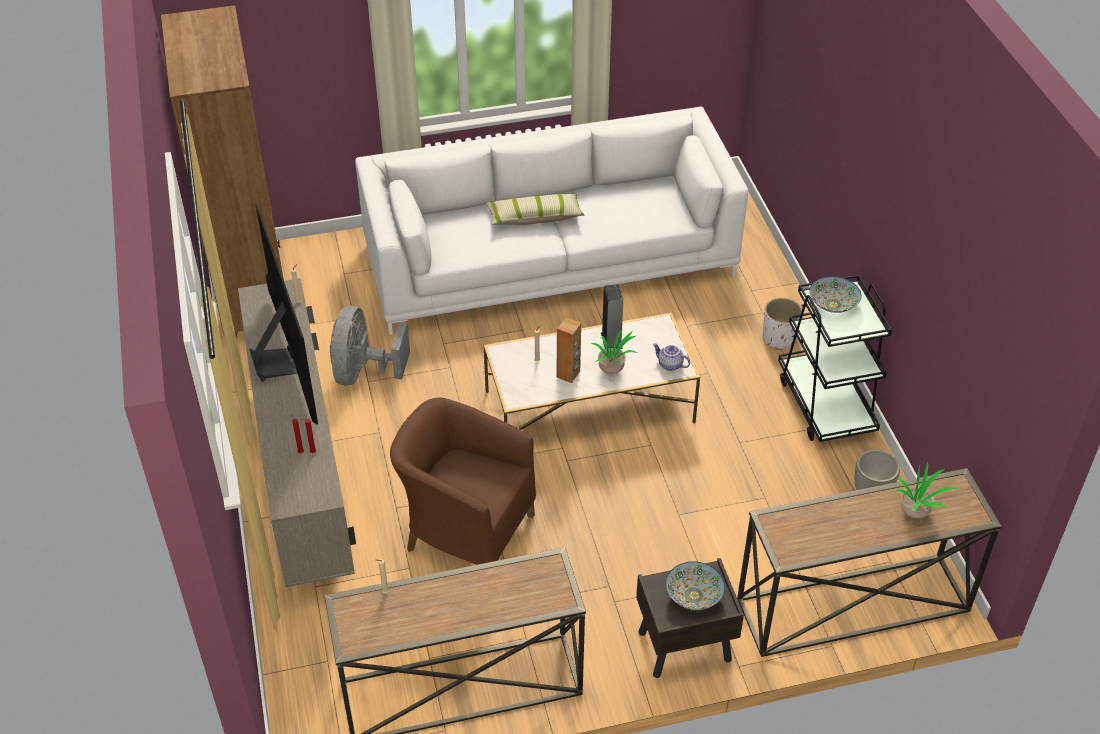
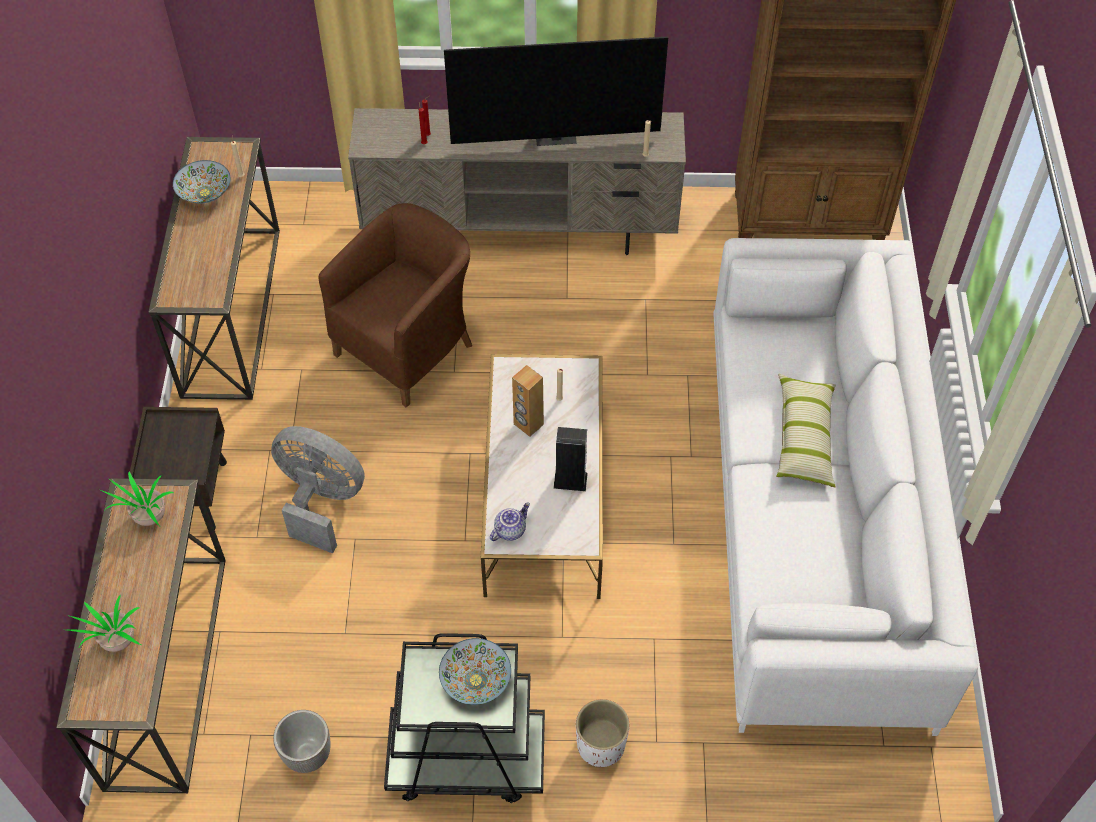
camera: 105 degrees right, 10 degrees up
(363, 372) = (660, 297): grey fan -> grey fan (321, 501)
(613, 371) = (519, 469): potted plant -> potted plant (148, 519)
(693, 595) = (173, 450): bowl -> bowl (205, 193)

